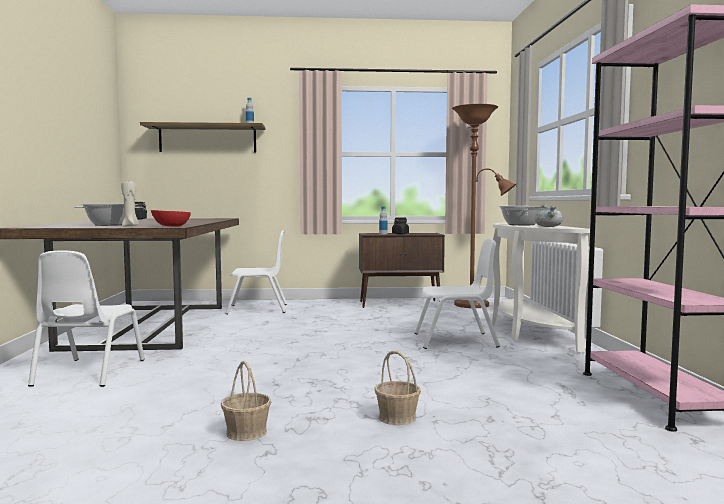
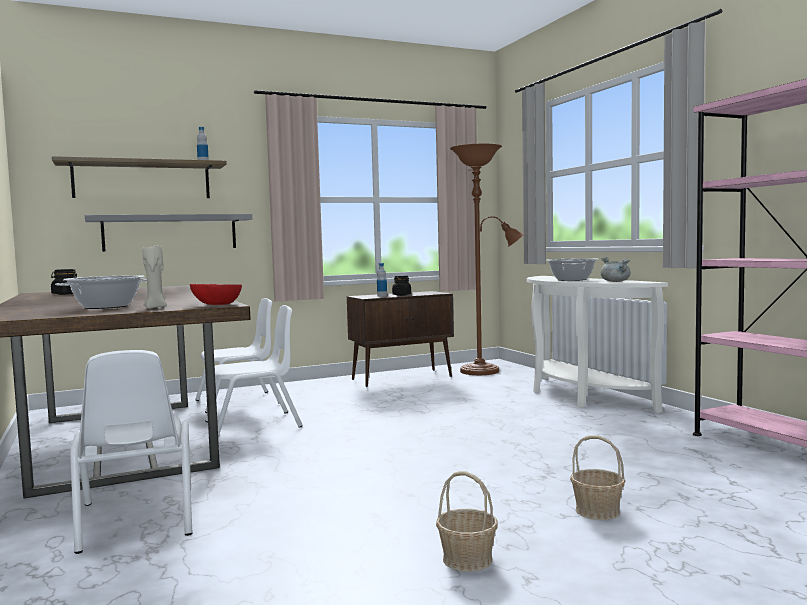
camera: 20 degrees left, 0 degrees up
(226, 178) = (170, 232): none -> grey shelf
(456, 340) = (525, 414): white chair -> white chair (254, 425)

